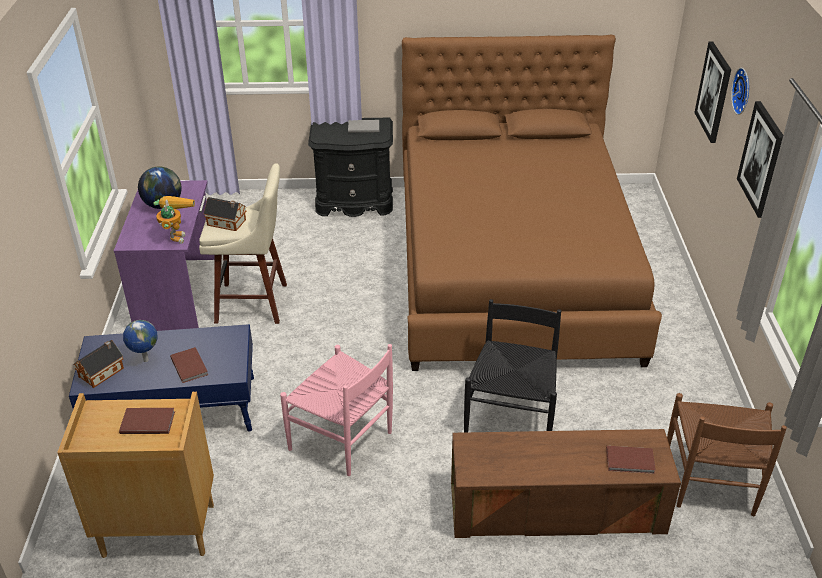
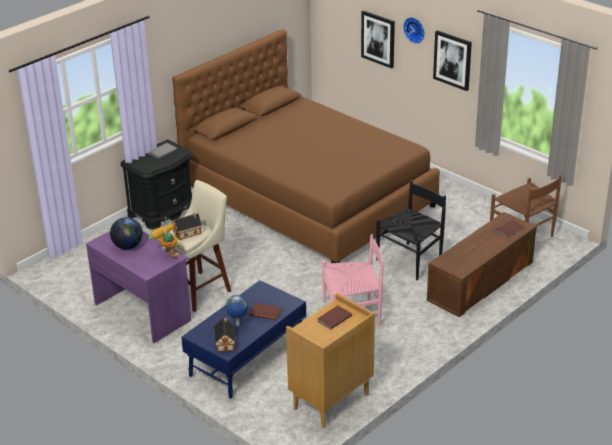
camera: 45 degrees left, 5 degrees down
(511, 417) = (411, 260): black chair -> black chair turned 75 degrees clockwise

